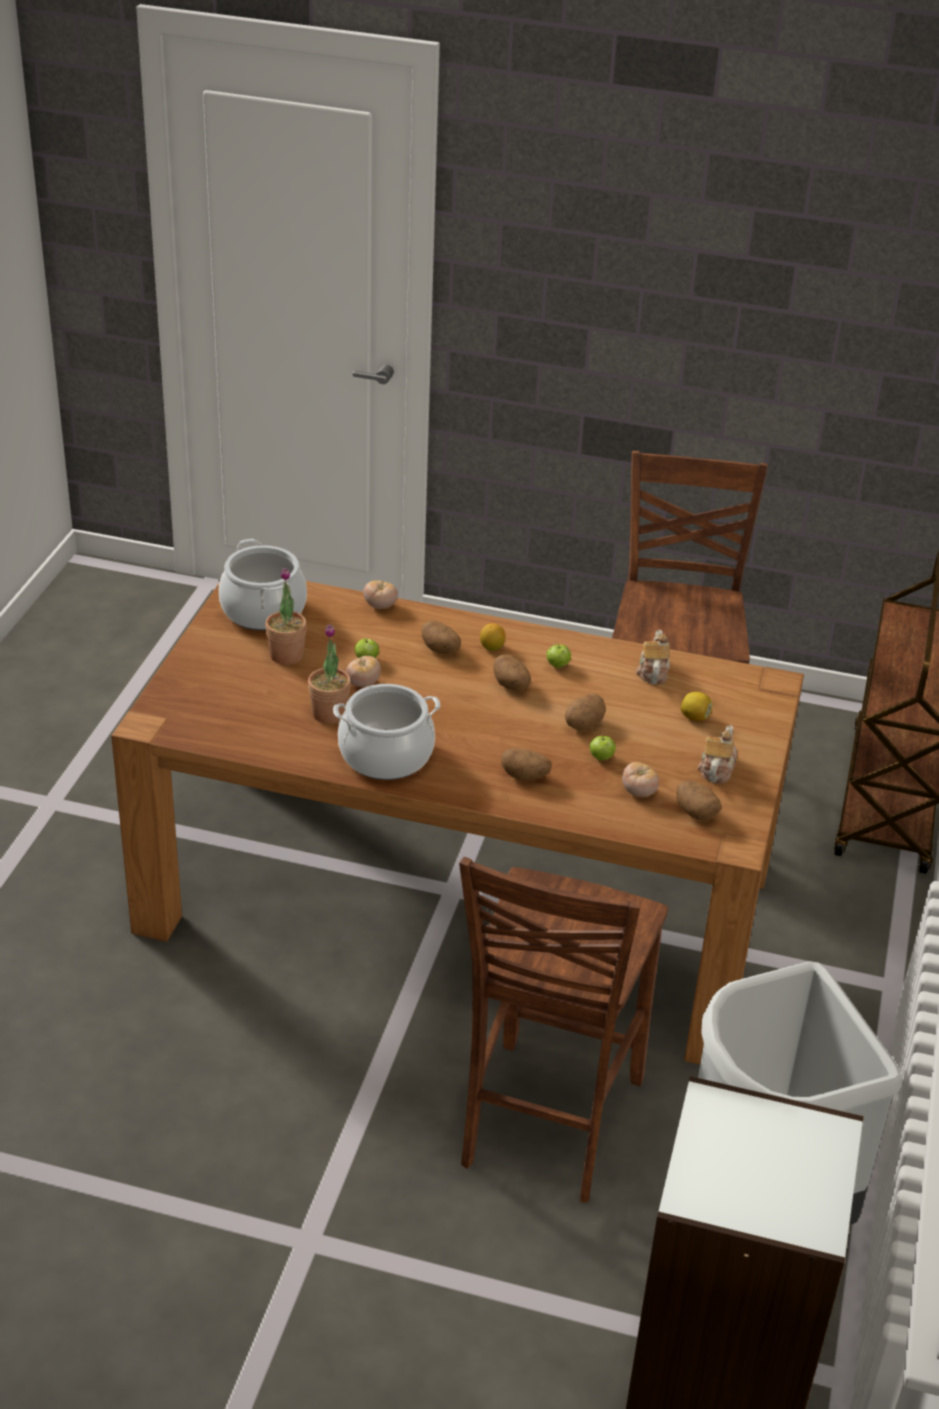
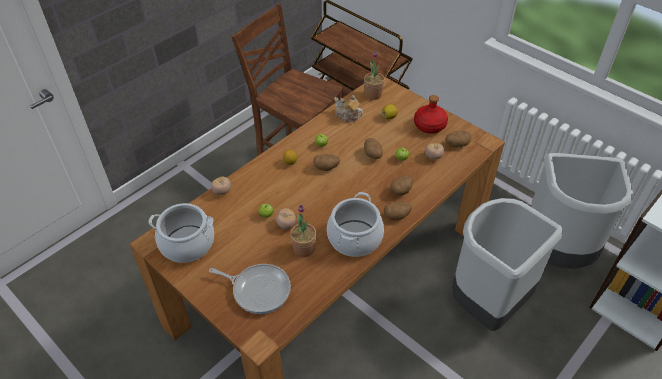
camera: 60 degrees left, 10 degrees up
(229, 696) = (258, 290): none -> frying pan
(286, 655) = (238, 248): potted plant -> potted plant (373, 94)
(441, 650) = (278, 182): potato -> potato (397, 216)
(546, 1124) = (486, 304): brown chair -> grey trash can
(716, 769) = (429, 126): teapot -> red bottle

